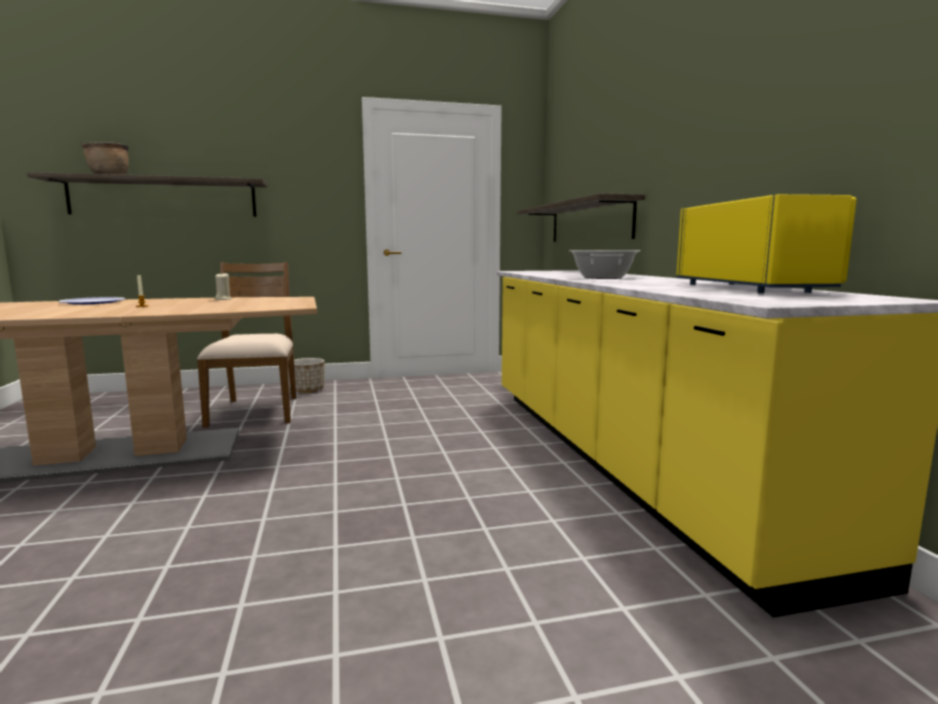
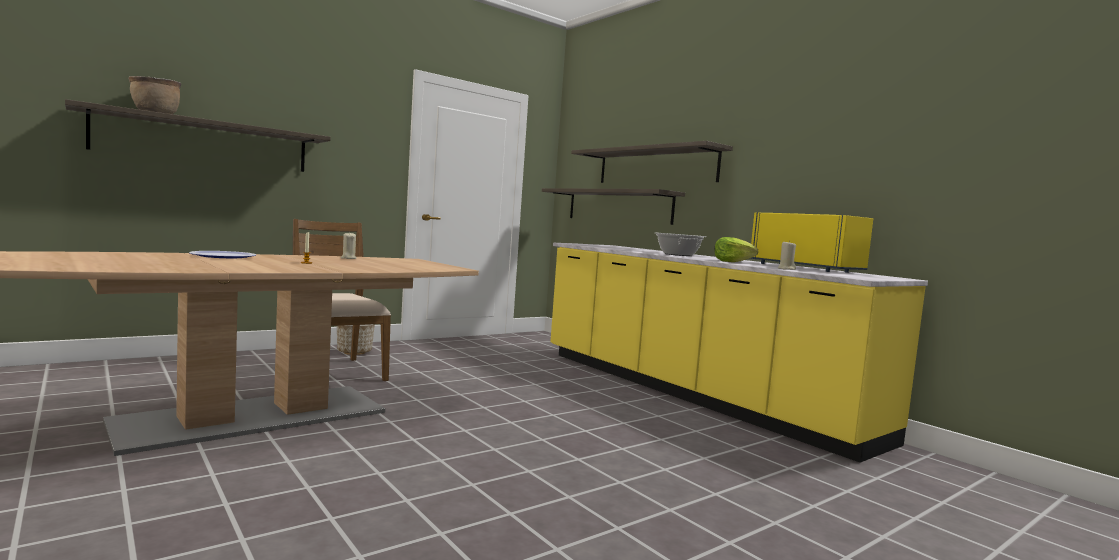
camera: 25 degrees left, 5 degrees down
(619, 166) = (655, 166): none -> shelf
(637, 284) = (732, 262): none -> lettuce
(680, 291) = (786, 269): none -> beige candle

